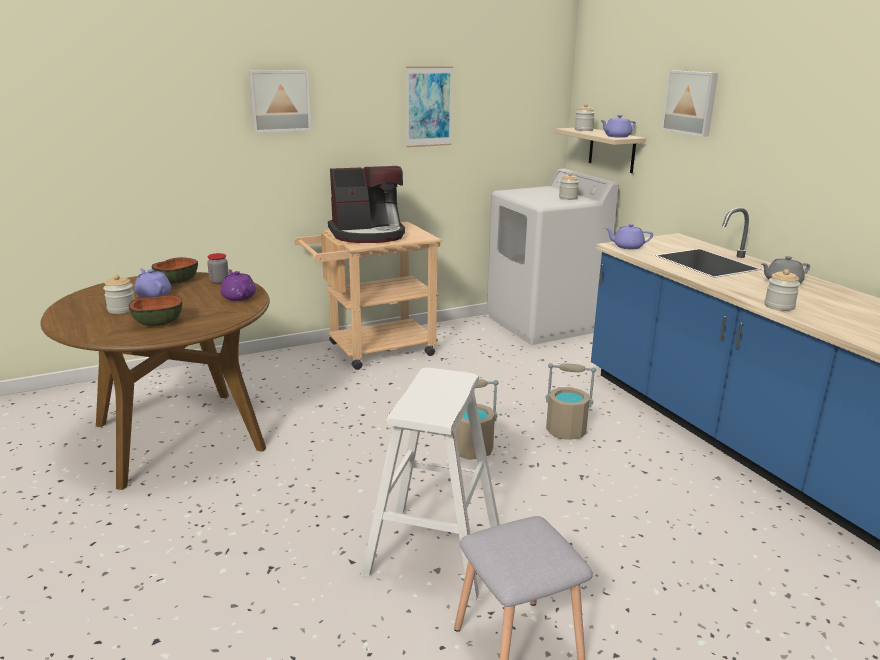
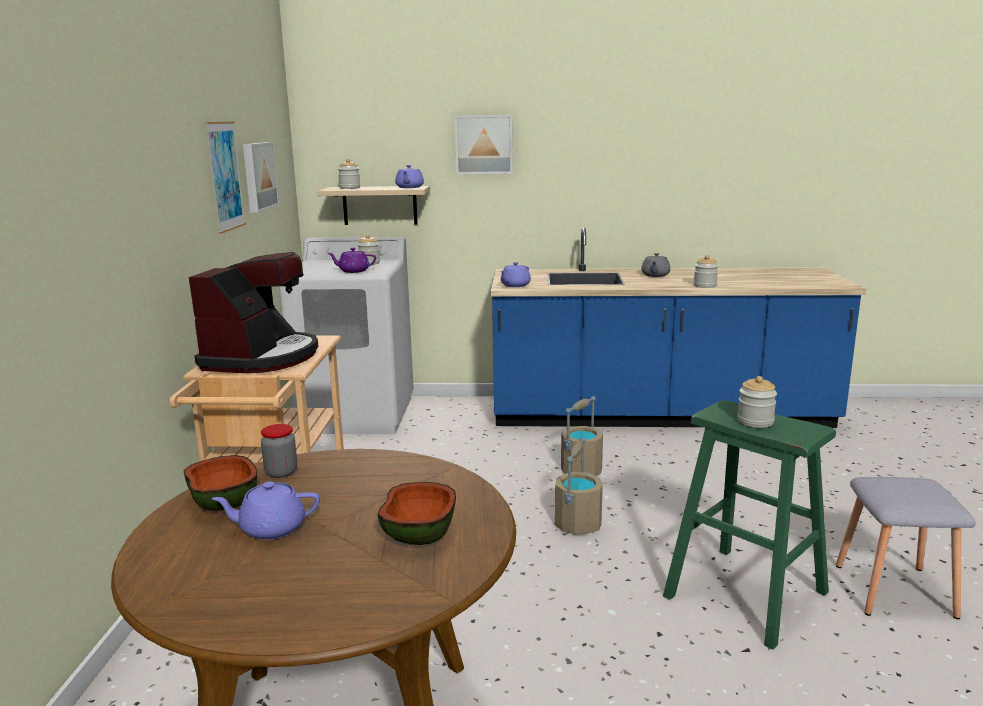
camera: 60 degrees left, 5 degrees down
(121, 309) = (311, 562): jar -> jar (755, 421)
(238, 297) = (373, 467): purple teapot -> purple teapot (353, 271)
(279, 101) = (115, 180): picture -> picture (258, 176)
(433, 550) = (745, 594): white stool -> green stool

